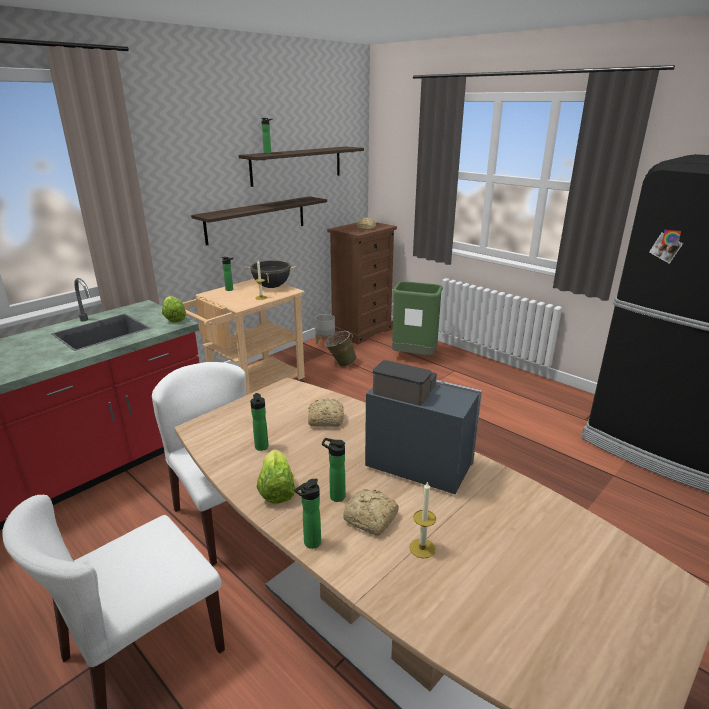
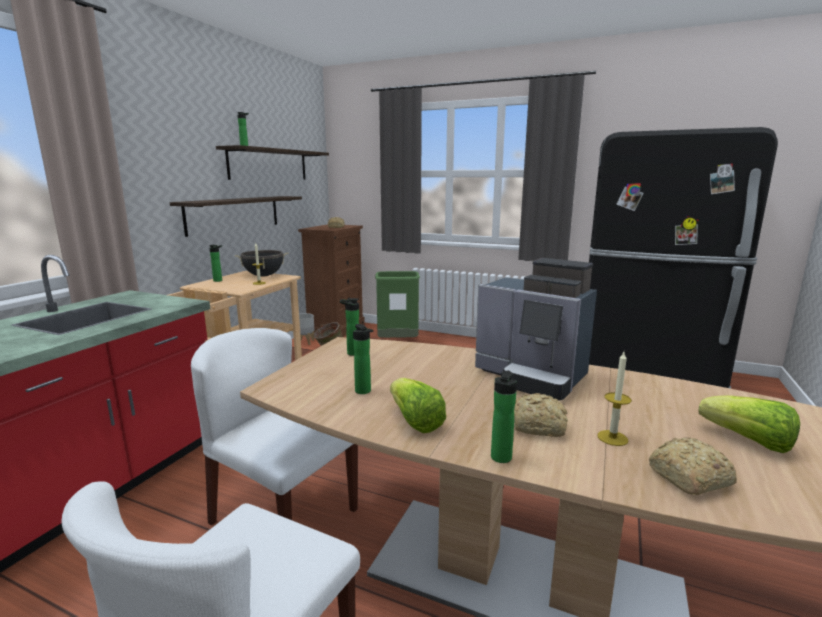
camera: 20 degrees left, 10 degrees down
(174, 318) = (176, 299): lettuce -> lettuce (748, 441)
(324, 420) = (410, 361): bread -> bread (687, 478)
(335, 496) = (483, 415): bottle -> bottle (351, 353)
(416, 462) = (532, 377): coffee machine -> coffee machine turned 150 degrees counterclockwise

